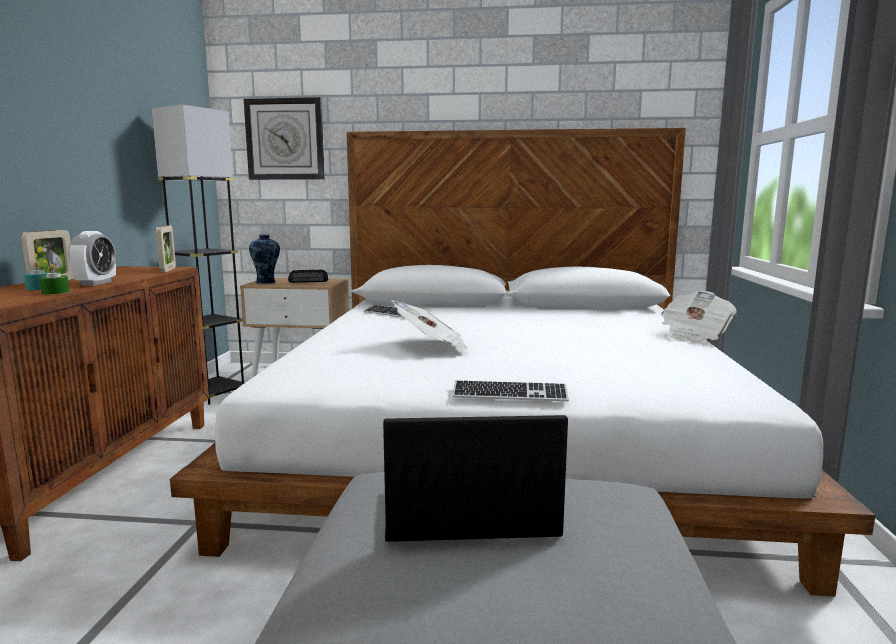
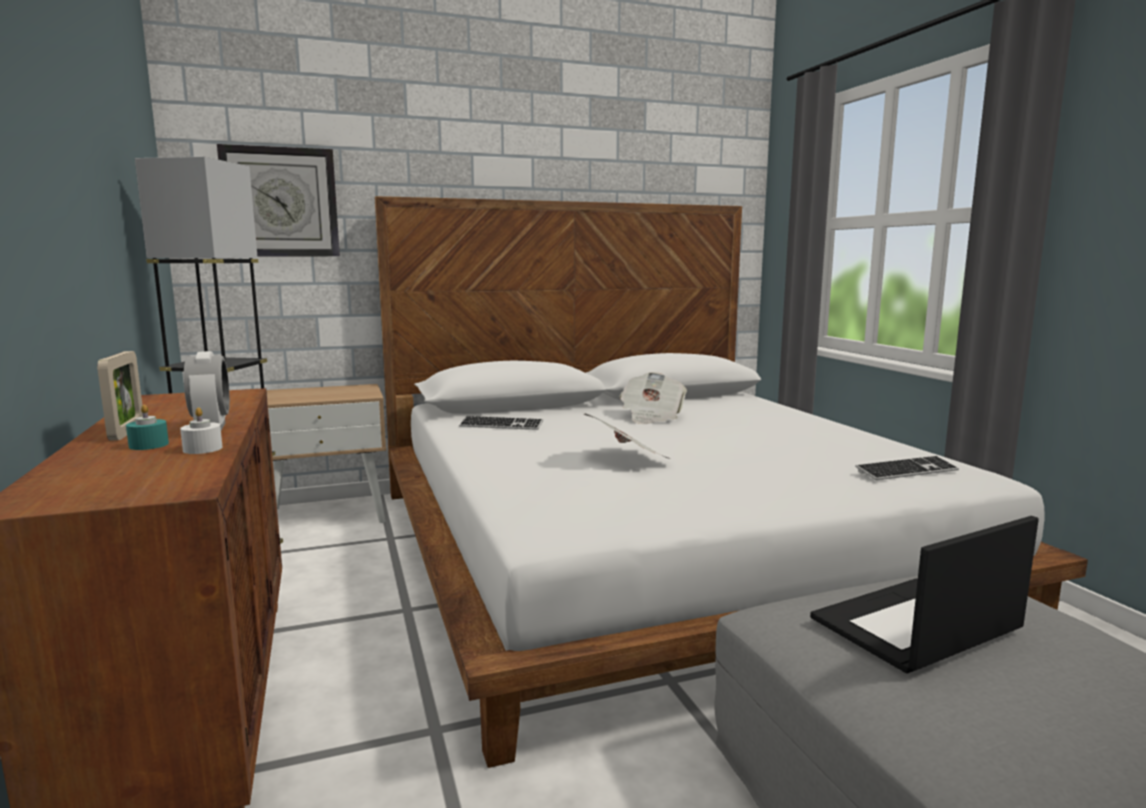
camera: 25 degrees left, 0 degrees up
(55, 292) = (202, 449): green candle -> white candle
(168, 270) = (240, 396): picture frame -> none
(266, 282) = (278, 398): vase -> none
(309, 281) = (333, 391): radio -> none
(510, 394) = (800, 503): keyboard -> keyboard (906, 471)
(693, 336) = (826, 419): newspaper -> newspaper (651, 417)

